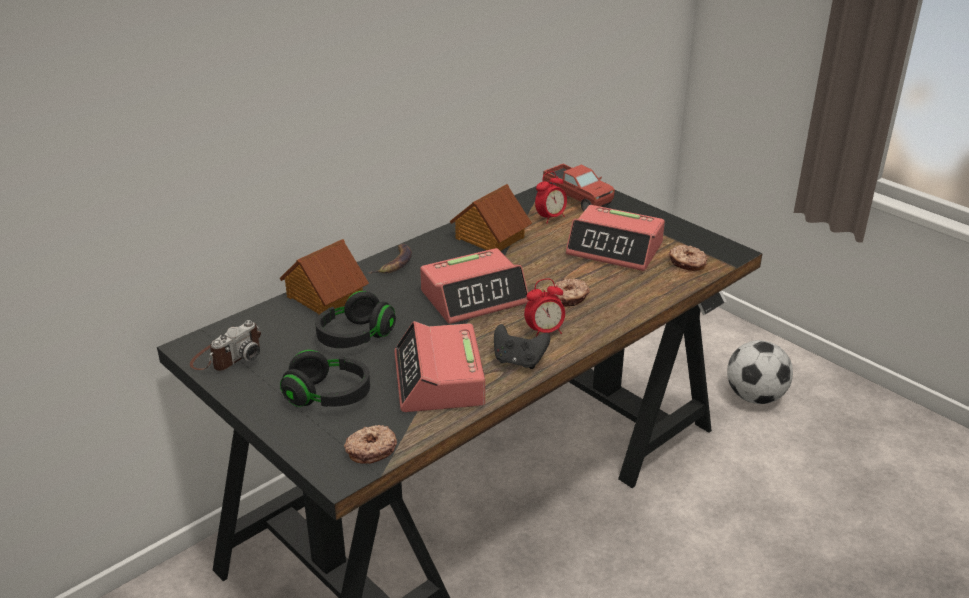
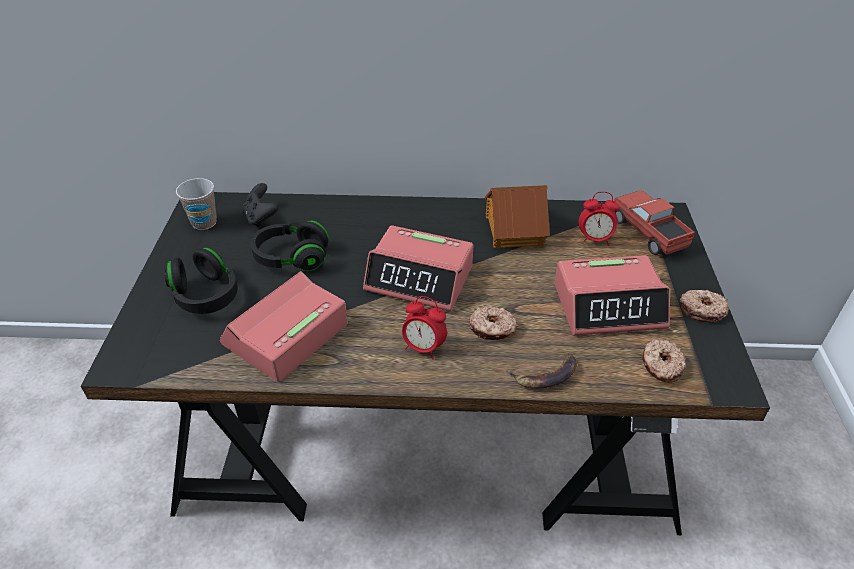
camera: 45 degrees right, 10 degrees up
(227, 356) = (204, 223): camera -> cup
(324, 297) = (322, 212): toy house -> none
(371, 450) = (161, 360): donut -> donut (702, 310)
(394, 263) = (409, 212): banana -> banana (546, 375)
(519, 361) = (363, 361): black game controller -> black game controller (261, 218)
(577, 199) = (648, 234): toy truck -> toy truck turned 150 degrees clockwise
(615, 249) = (609, 305): alarm clock -> alarm clock turned 75 degrees counterclockwise
(755, 397) = (770, 536): football -> none

